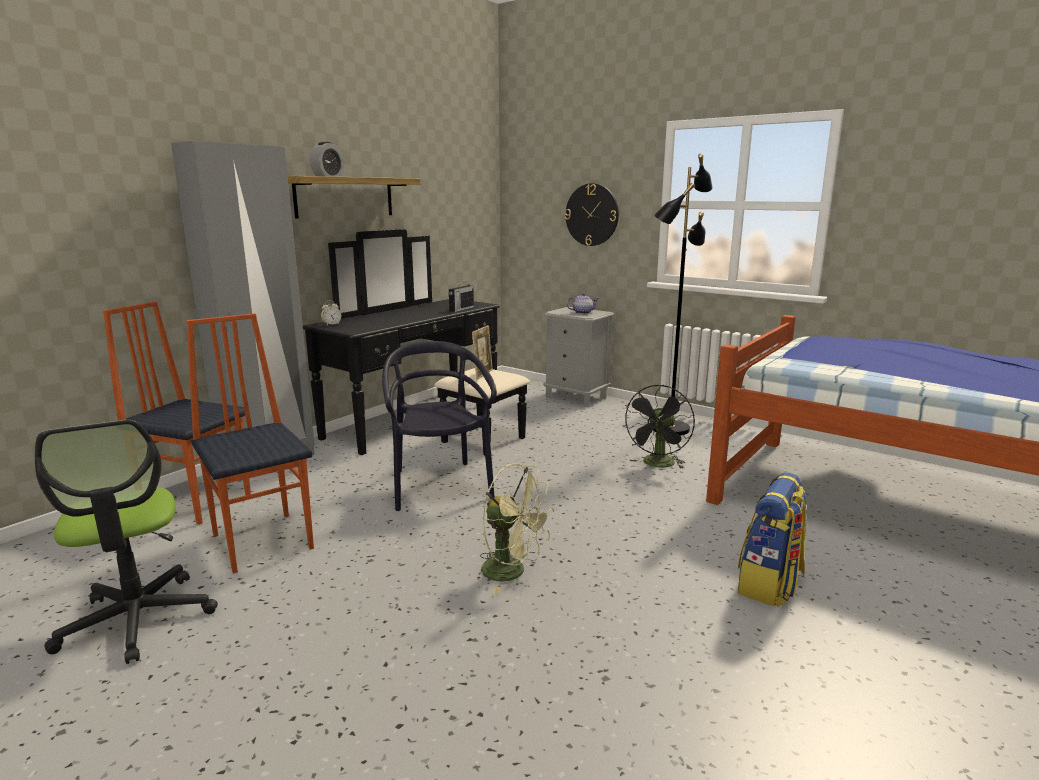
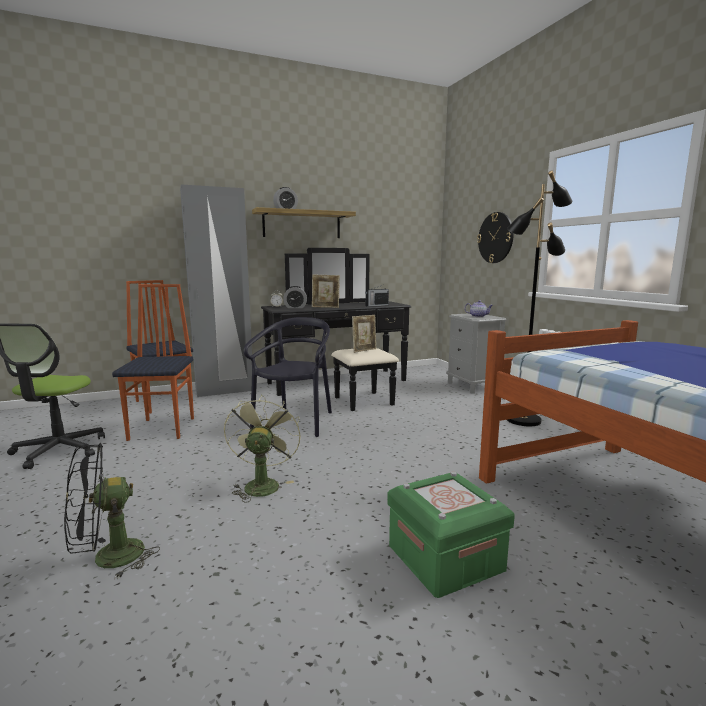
camera: 30 degrees right, 5 degrees down
(364, 324) = (295, 307): none -> alarm clock
(405, 319) = (325, 307): none -> picture frame
(512, 572) = (262, 484): green fan -> green fan turned 150 degrees counterclockwise
(658, 465) = (474, 443): black fan -> black fan (107, 559)
(769, 585) = (445, 558): backpack -> green storage box

